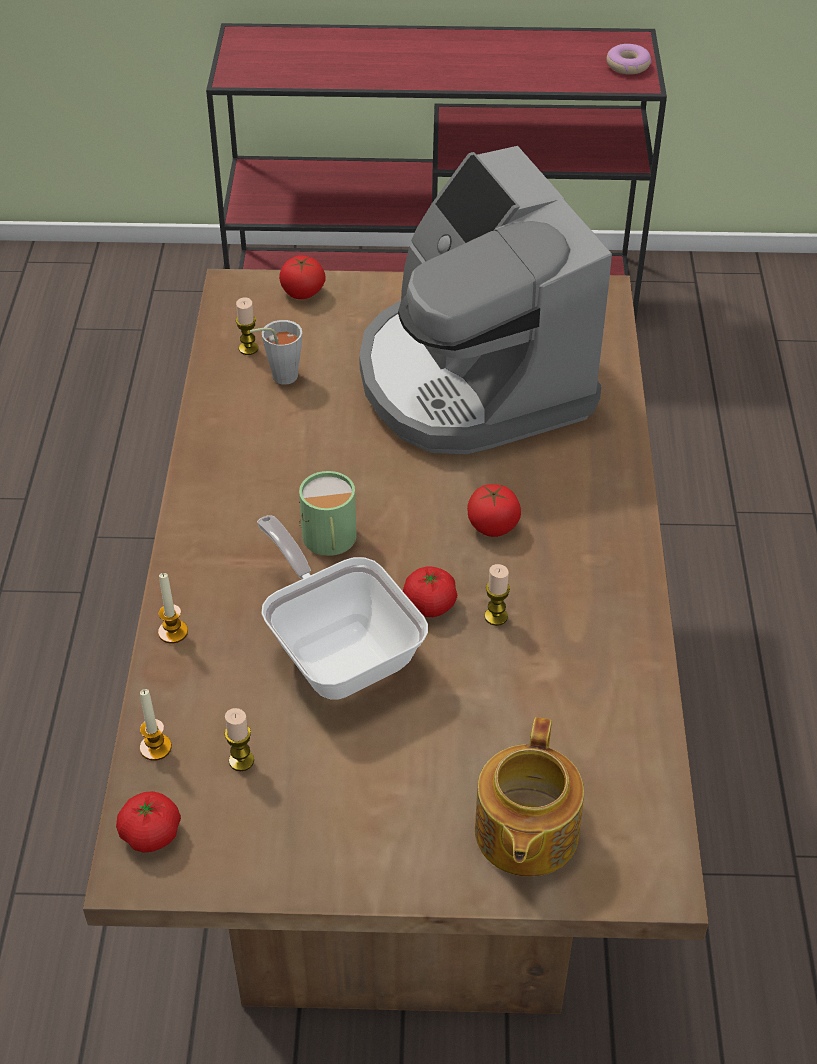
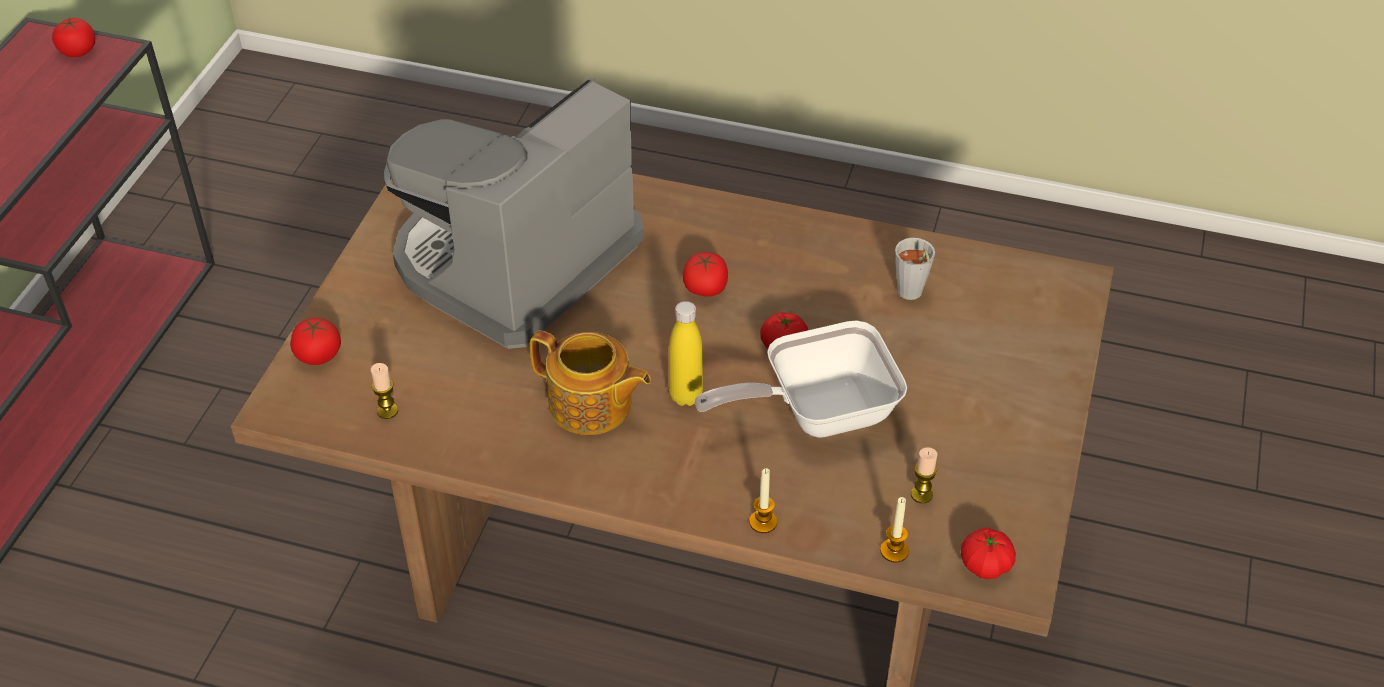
camera: 75 degrees left, 0 degrees up
(279, 377) = (444, 394): grey cup -> grey cup (910, 295)
(329, 540) = (685, 396): green mug -> yellow bottle
(471, 380) = (514, 262): coffee machine -> coffee machine turned 135 degrees clockwise
(496, 616) = (809, 309): candle -> none
(524, 834) = (1026, 340): teapot -> teapot (591, 405)
(628, 66) = (78, 51): donut -> tomato

